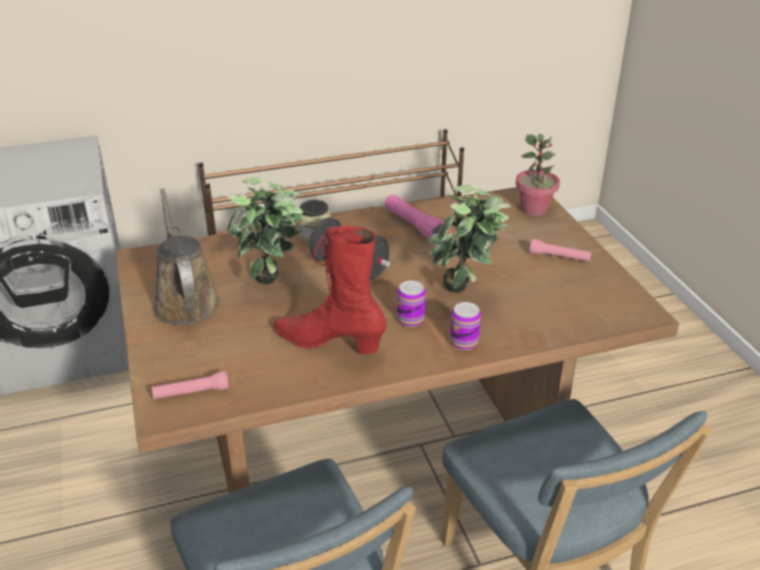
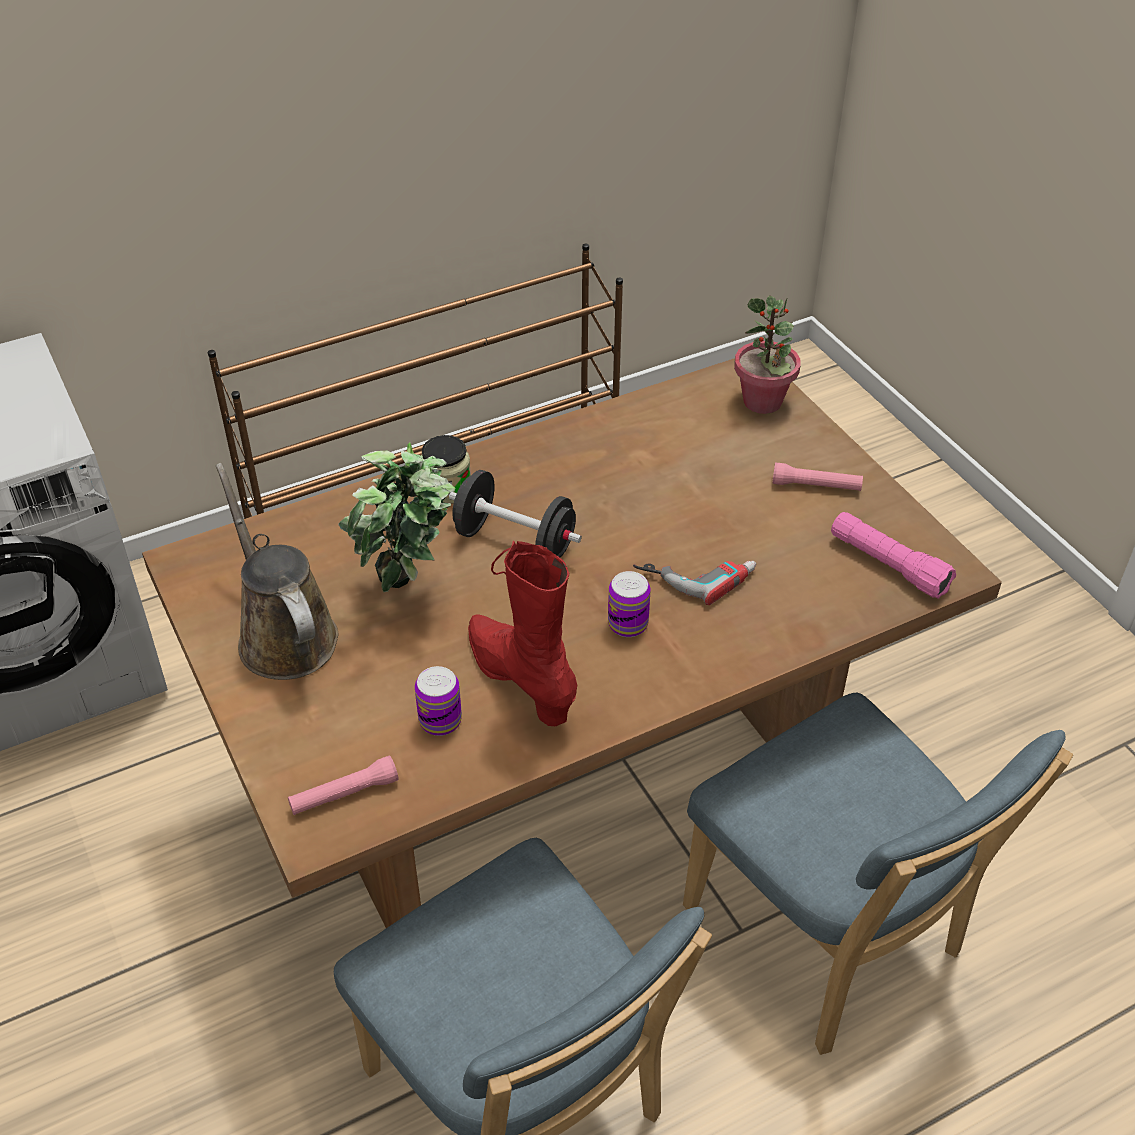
camera: 10 degrees left, 10 degrees up
(329, 342) = (521, 680): red boot -> red boot turned 45 degrees clockwise
(413, 225) = (590, 451): pink flashlight -> pink flashlight (888, 565)
(464, 342) = (712, 653): can -> can (440, 721)
(465, 296) = (696, 572): potted plant -> power drill

